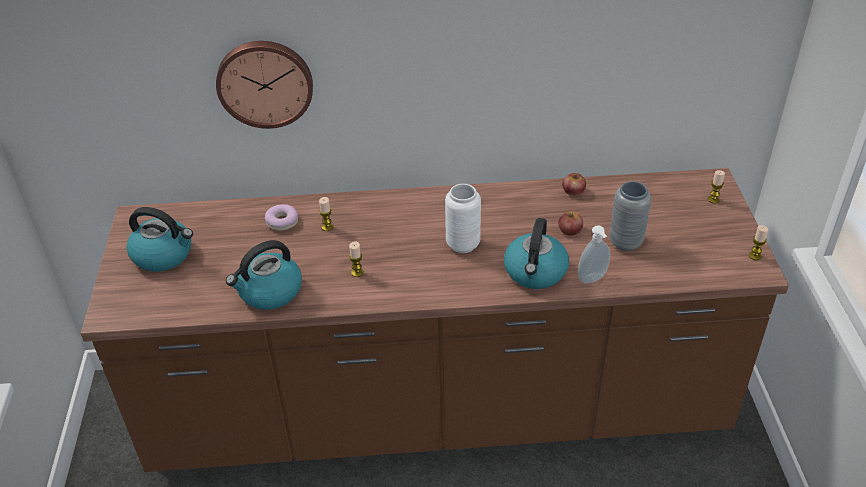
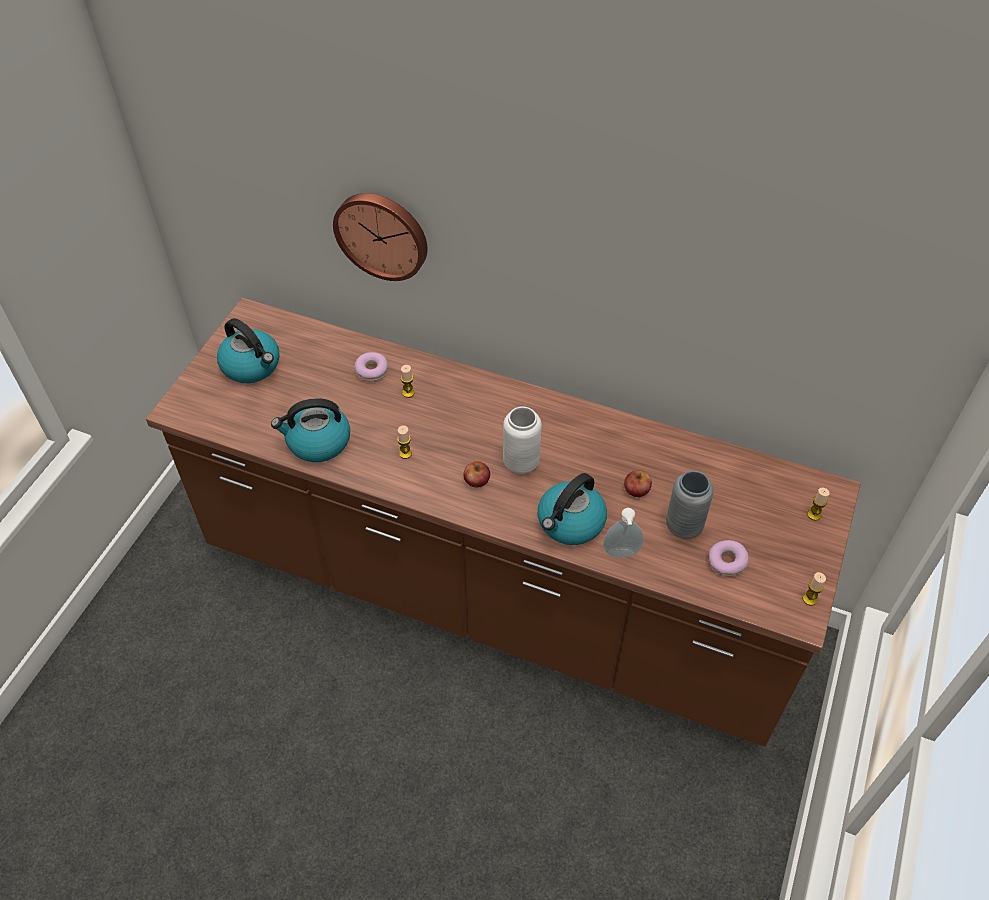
camera: 25 degrees right, 10 degrees up
(573, 191) = (671, 445): apple -> apple (477, 480)
(676, 254) = (727, 561): none -> donut

